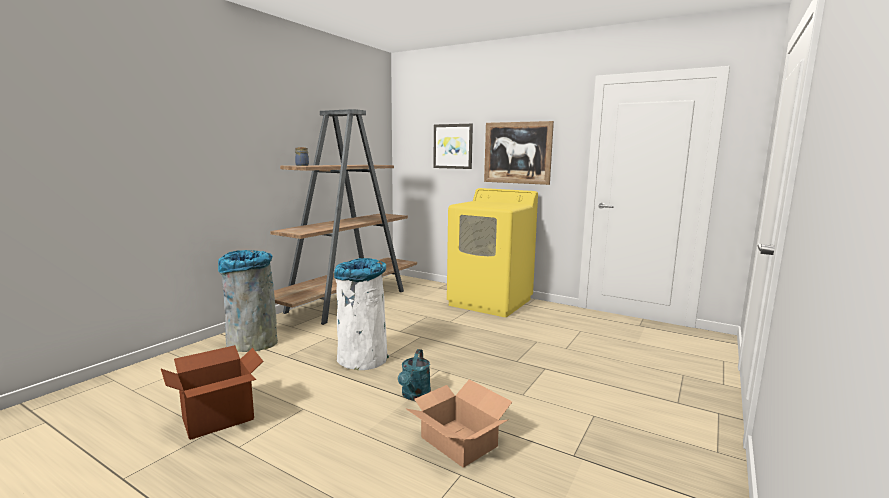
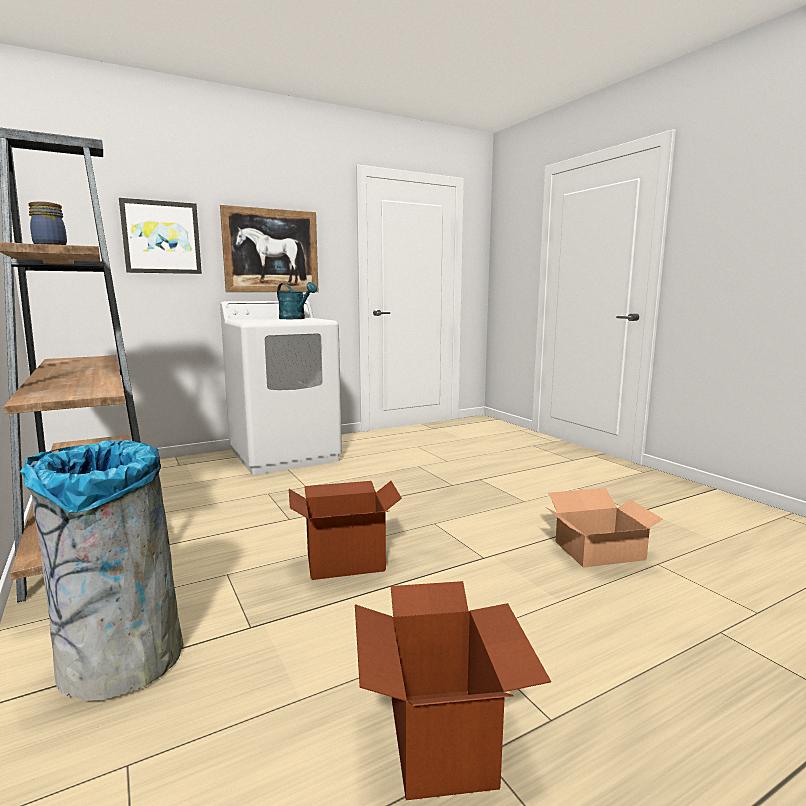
camera: 60 degrees left, 0 degrees up
(362, 358) = (345, 561): white trash can -> cardboard box
(414, 395) = (487, 550): turquoise watering can -> turquoise watering can (295, 319)
(490, 302) = (285, 455): yellow washing machine -> white washing machine

